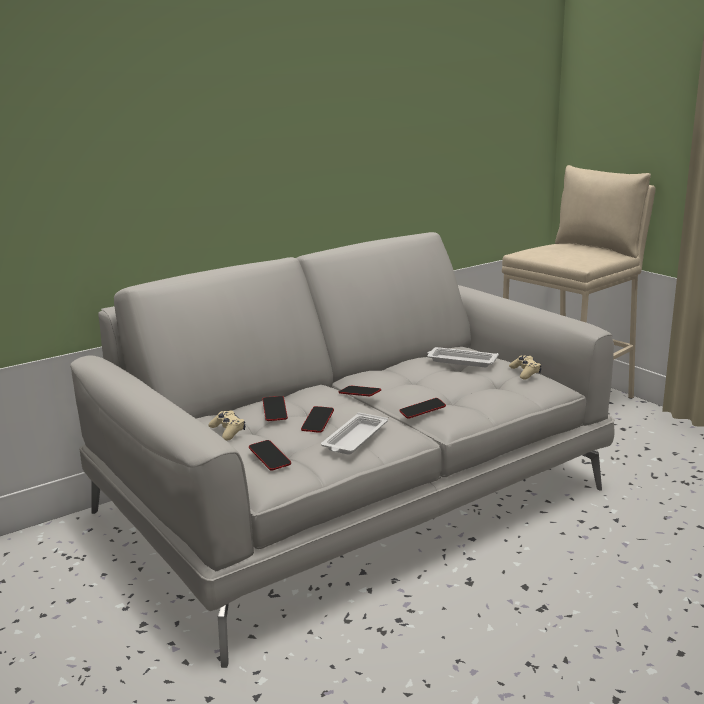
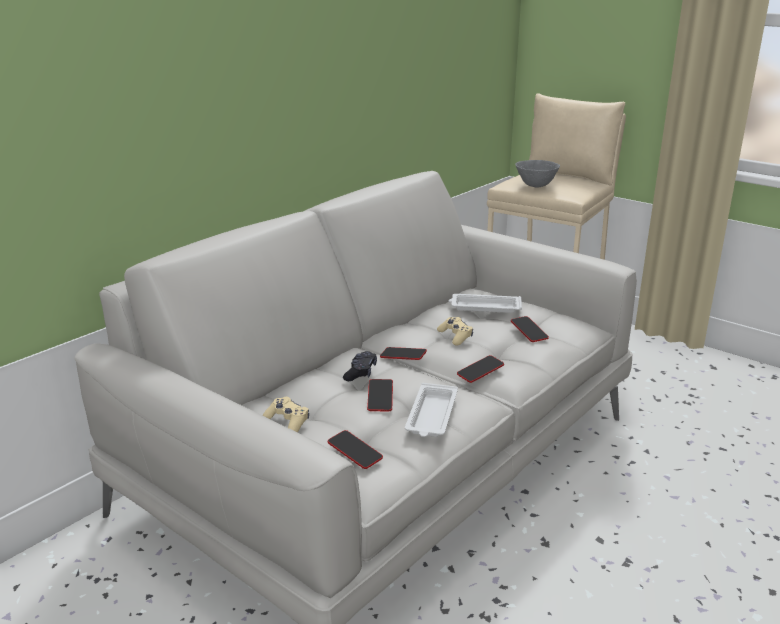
camera: 15 degrees left, 5 degrees up
(275, 411) = (327, 389): phone -> phone (529, 332)
(313, 402) = (360, 372): none -> black game controller
(525, 372) = (554, 315): beige game controller -> beige game controller (455, 336)
(549, 254) = (535, 186): none -> grey bowl

